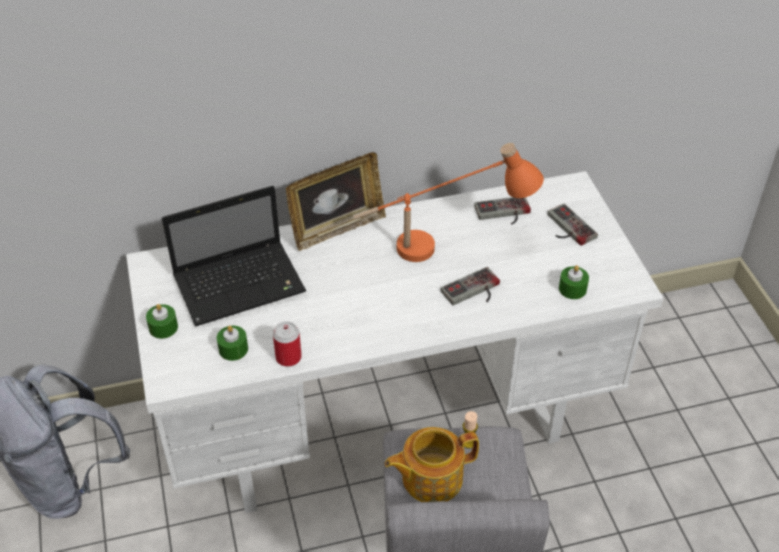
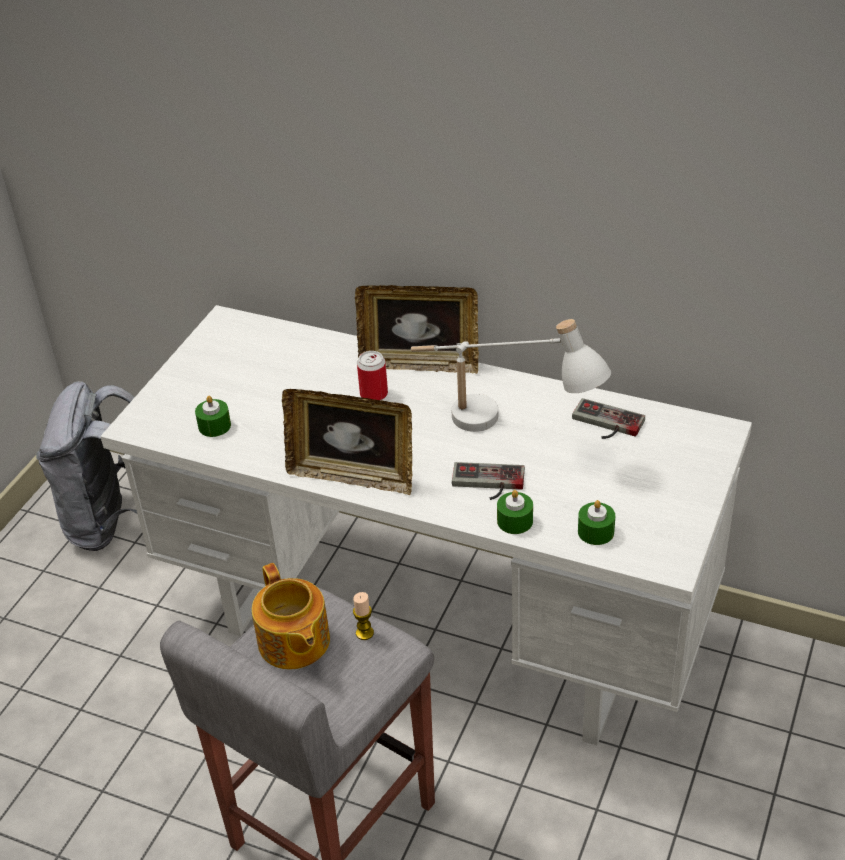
camera: 40 degrees right, 5 degrees down
(163, 327) = (179, 380): green candle -> green candle (515, 521)
(241, 283) = (281, 374): laptop -> none
(288, 357) = (251, 456): can -> can (374, 394)
(378, 333) = (352, 476): none -> picture frame
(430, 477) = (293, 643): teapot -> teapot turned 135 degrees counterclockwise
(444, 248) = (504, 429): orange table lamp -> white table lamp
(566, 228) = (659, 470): game controller -> none

